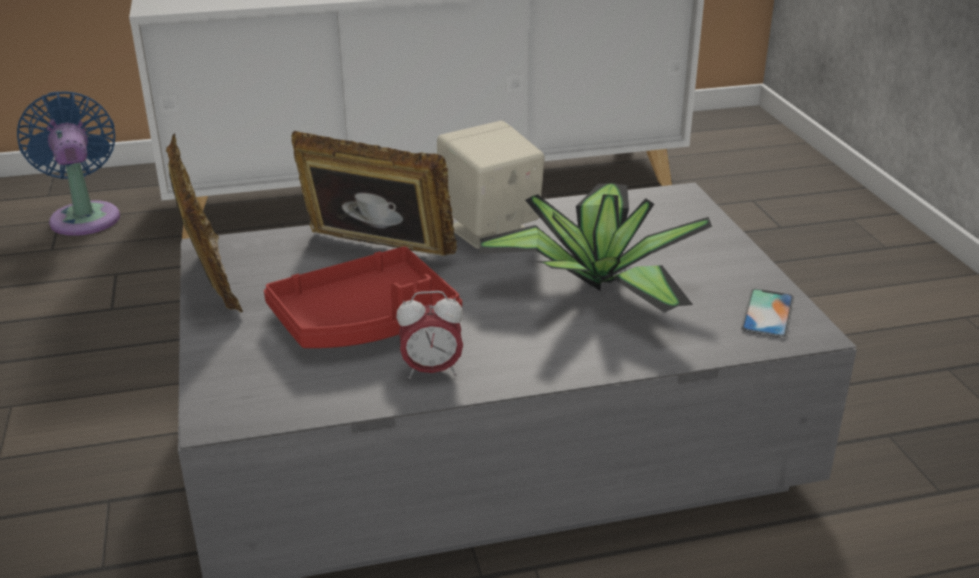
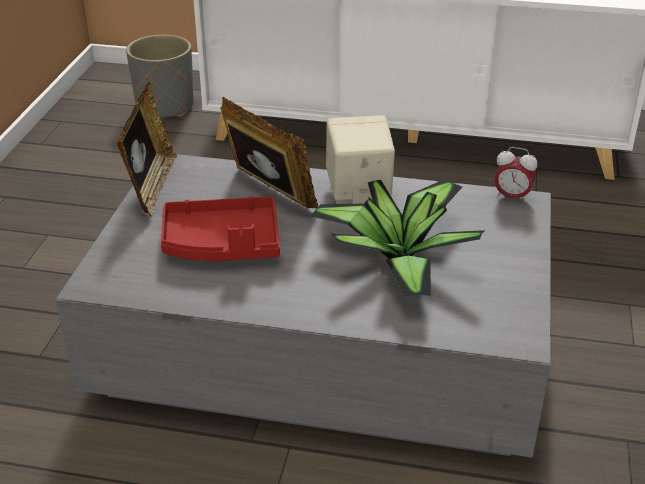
camera: 25 degrees right, 5 degrees up
(84, 216) = (164, 107): blue fan -> grey planter
(431, 371) = (236, 292): alarm clock -> alarm clock (512, 197)
(767, 313) = (504, 317): phone -> none

